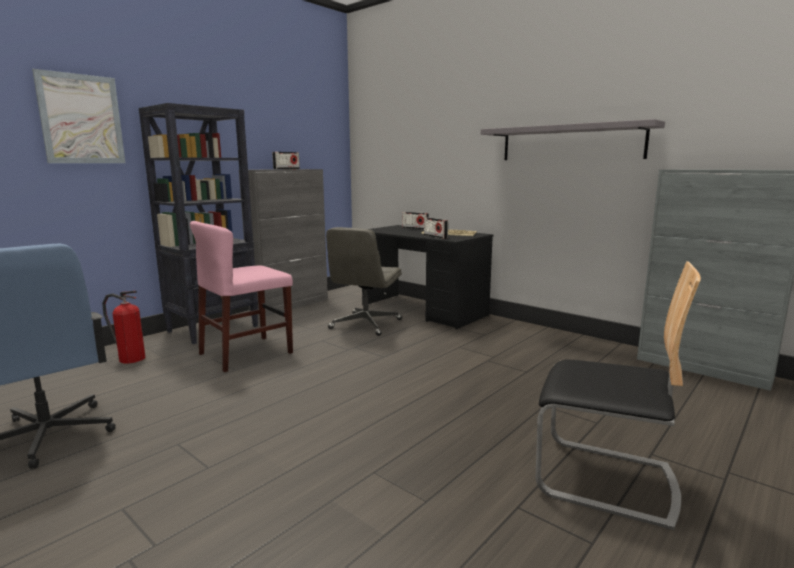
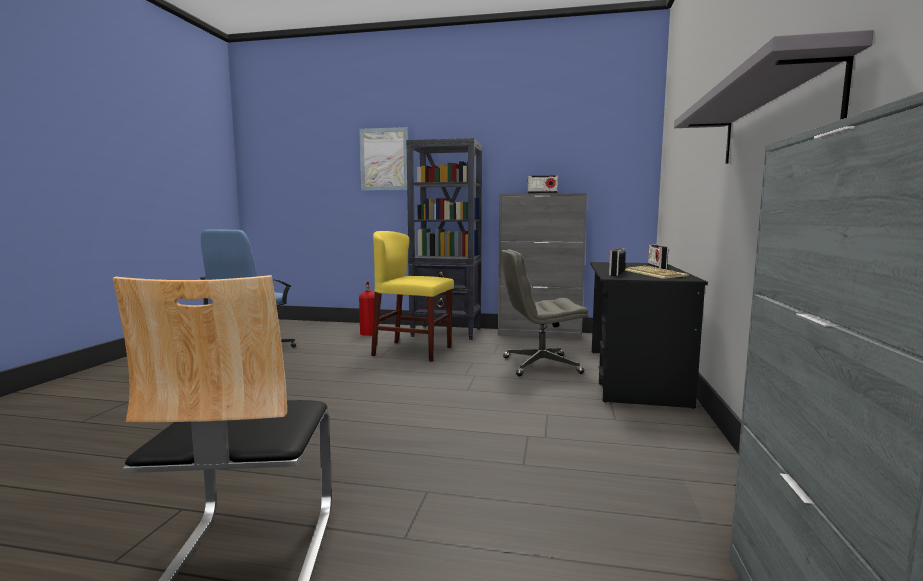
camera: 60 degrees right, 5 degrees down
(246, 353) = (412, 351): pink chair -> yellow chair

